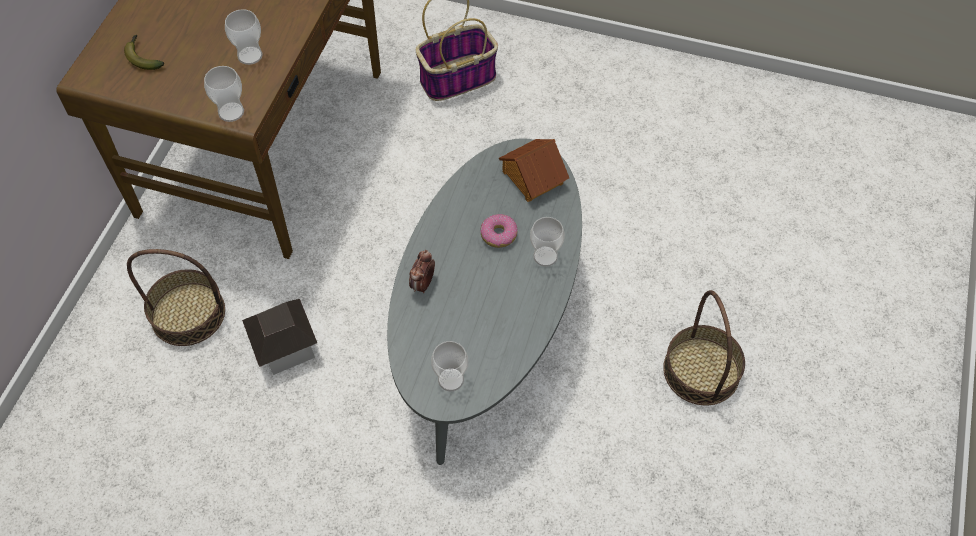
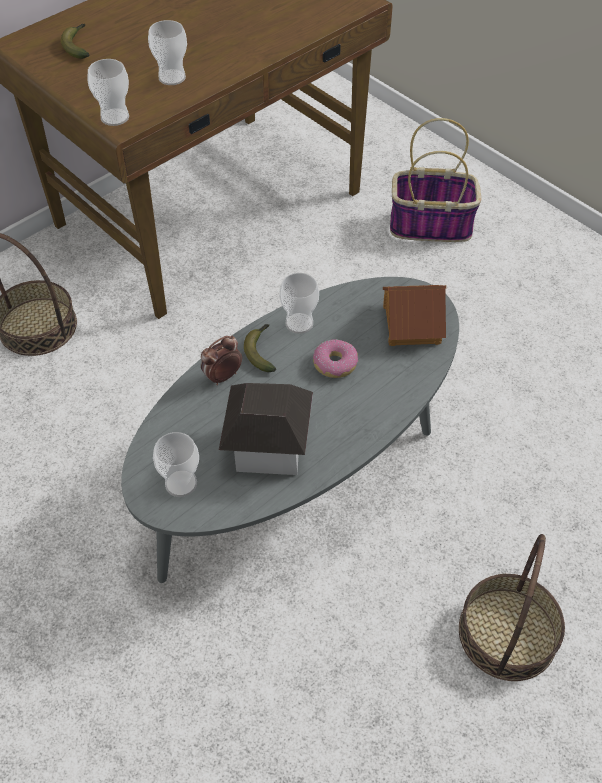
camera: 30 degrees right, 5 degrees down
(285, 348) = (97, 396): toy house -> toy house (268, 446)
(437, 250) = (261, 351): none -> banana
(545, 256) = (369, 407): cup -> cup (299, 323)

